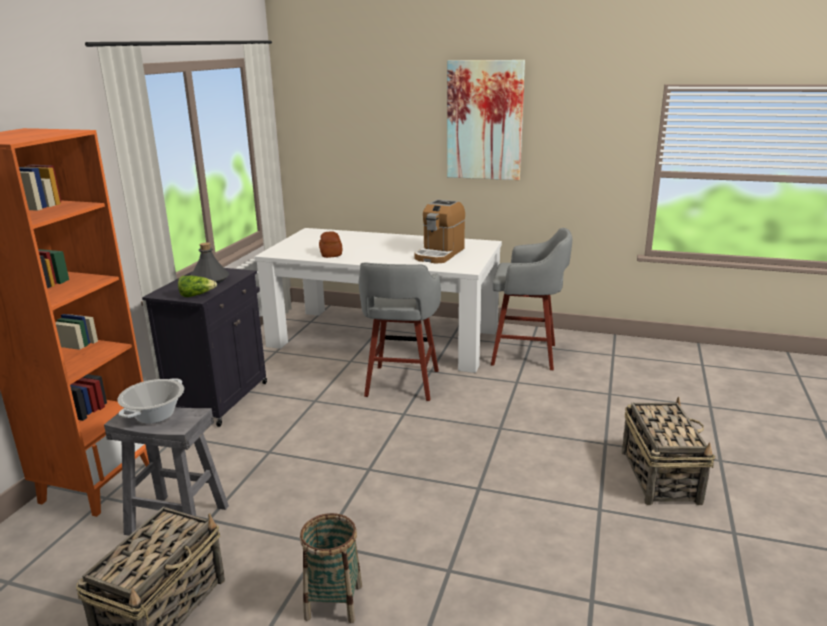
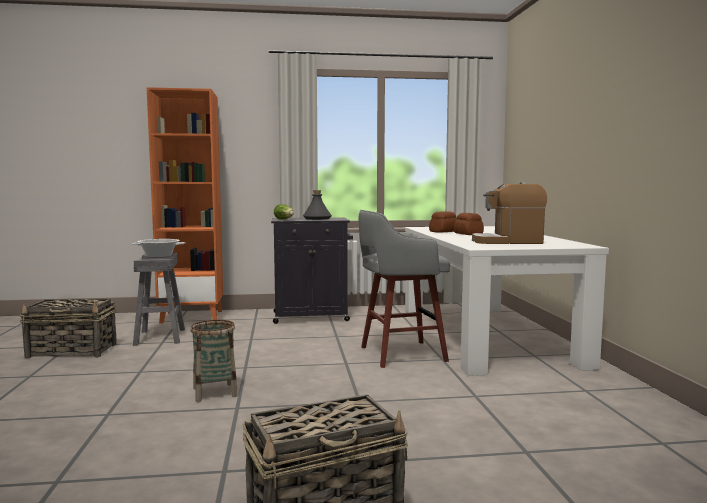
camera: 65 degrees right, 15 degrees down
(333, 602) = (72, 386): basket -> basket (215, 392)
(365, 251) = (468, 234): none -> bread
(484, 121) = (618, 97): picture -> none
(526, 355) = (555, 392): grey stool -> none

